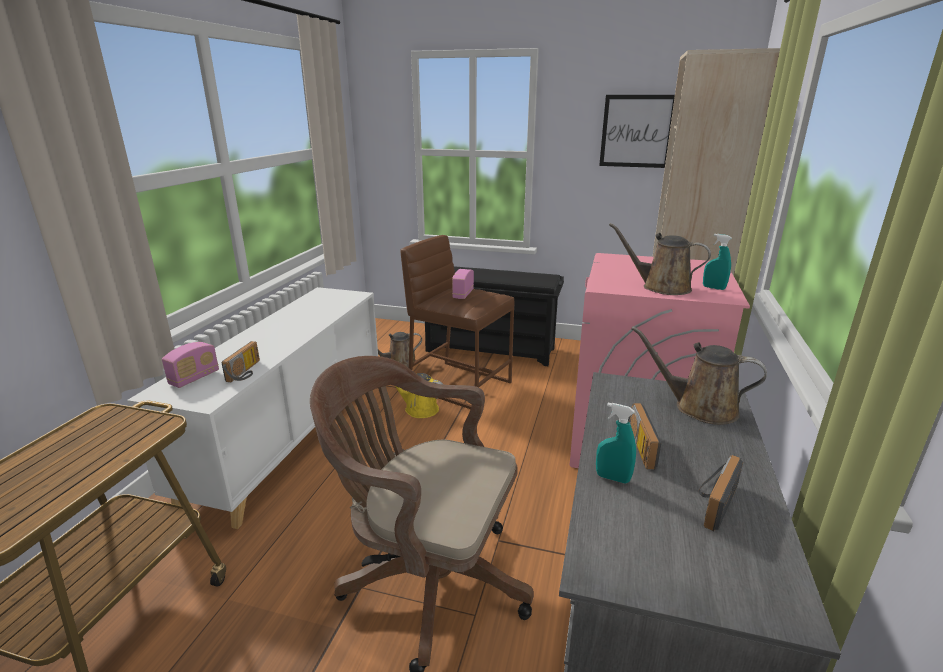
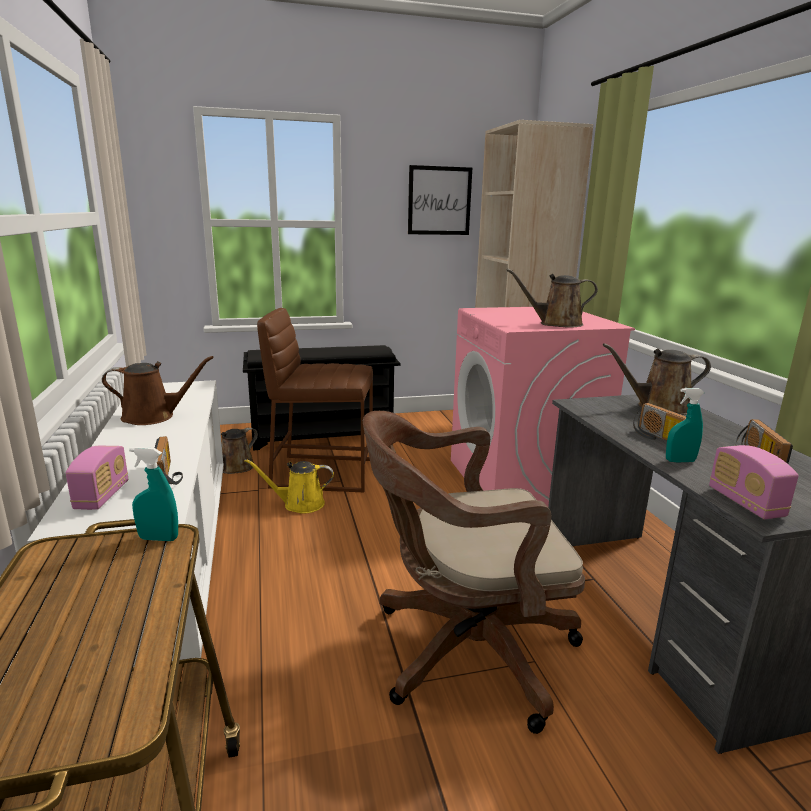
camera: 30 degrees left, 5 degrees down
(295, 319) = (153, 416): none -> brown watering can
(463, 294) = (325, 368): radio -> radio (745, 503)
(713, 288) = (591, 320): turquoise spray bottle -> turquoise spray bottle (158, 538)

